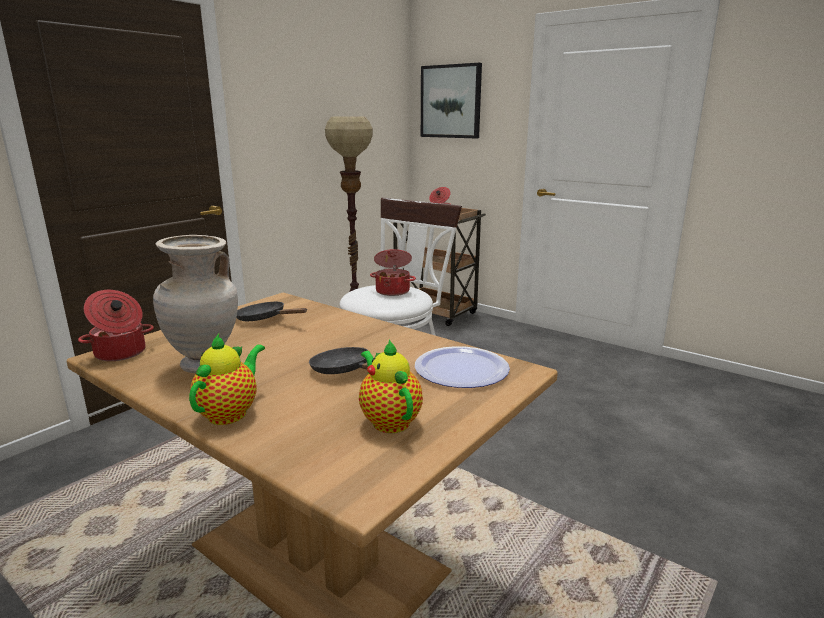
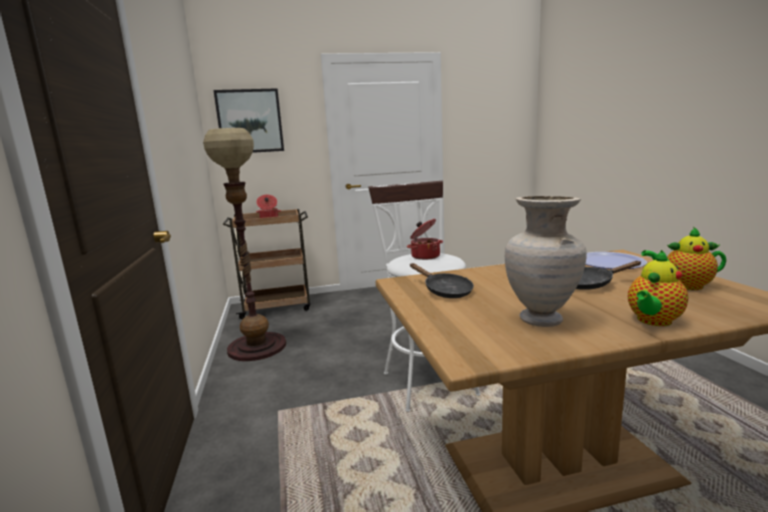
camera: 50 degrees left, 5 degrees down
(120, 353) = (469, 350): cooking pot -> none
(230, 412) = (653, 321): teapot -> teapot turned 105 degrees counterclockwise
(265, 319) = (444, 291): black frying pan -> black frying pan turned 105 degrees counterclockwise

